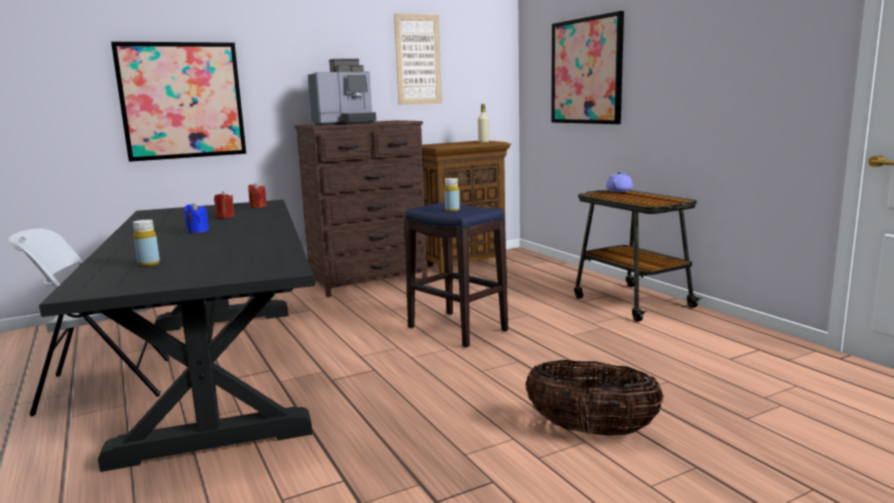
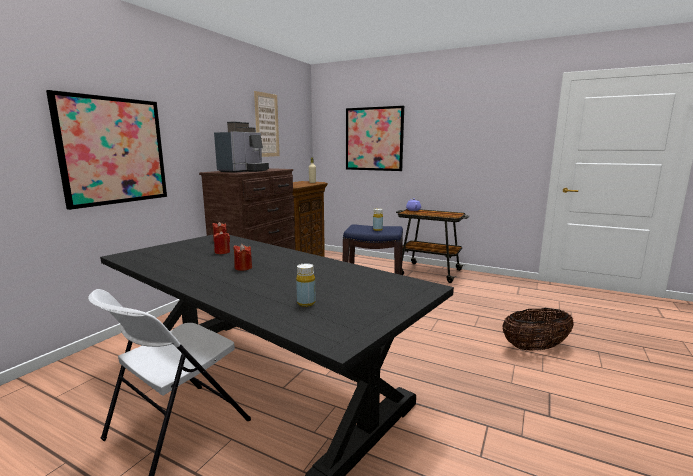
camera: 35 degrees left, 0 degrees up
(197, 231) = (243, 268): blue candle -> red candle

